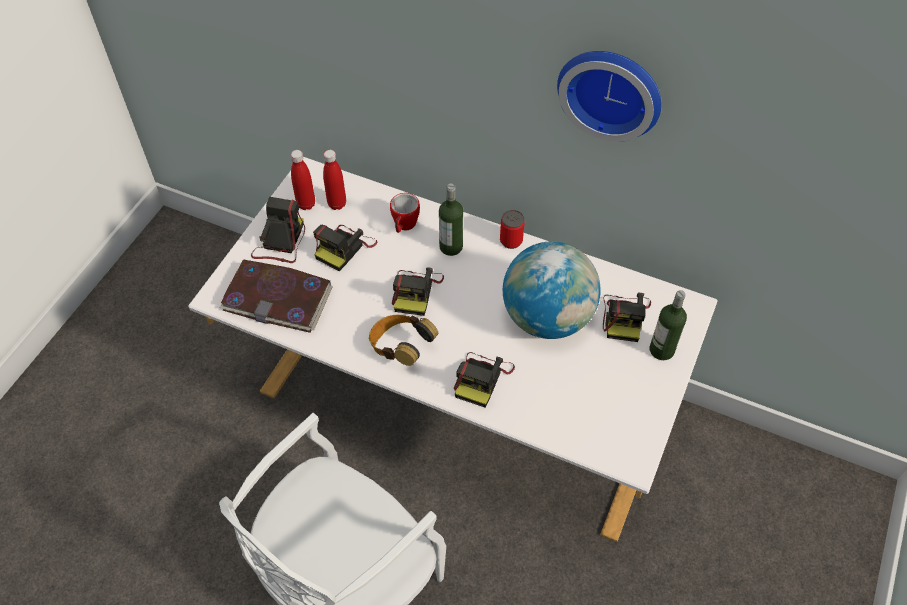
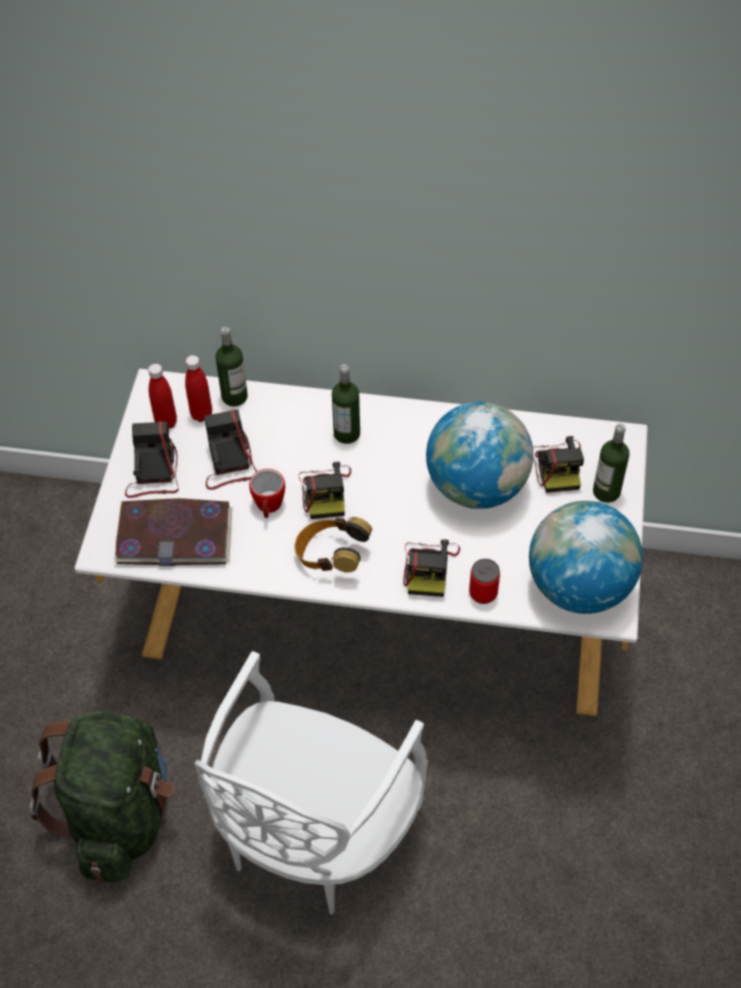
camera: 15 degrees left, 0 degrees up
(197, 517) = (119, 814): none -> green backpack
(345, 248) = (229, 462): camera -> camera turned 150 degrees clockwise
(369, 195) = (234, 396): none -> bottle
(404, 226) = (286, 422): mug -> mug (268, 507)
(511, 240) = (410, 412): can -> can (483, 593)
(609, 429) = (578, 587): none -> globe
(611, 90) = (505, 232): wall clock -> none

